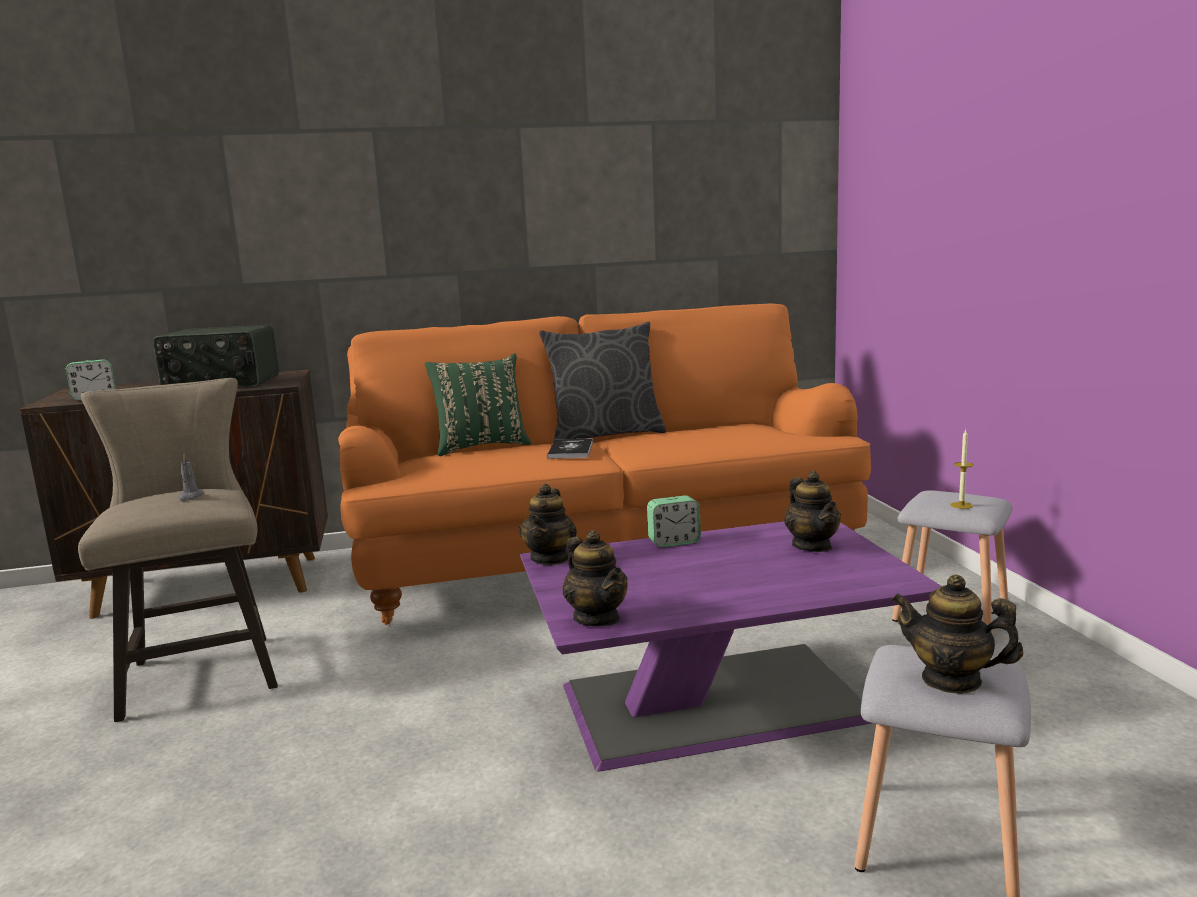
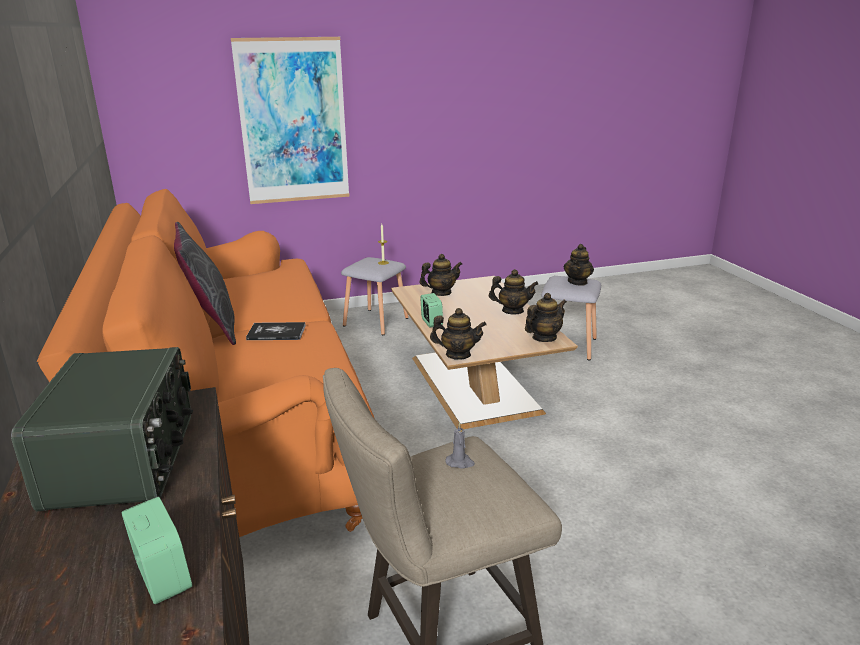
camera: 95 degrees left, 10 degrees up
(481, 446) = (220, 375): green pillow -> none
(719, 700) = (472, 382): purple coffee table -> brown coffee table
(729, 598) = (512, 311): none -> teapot
(974, 237) = (293, 122): none -> picture

